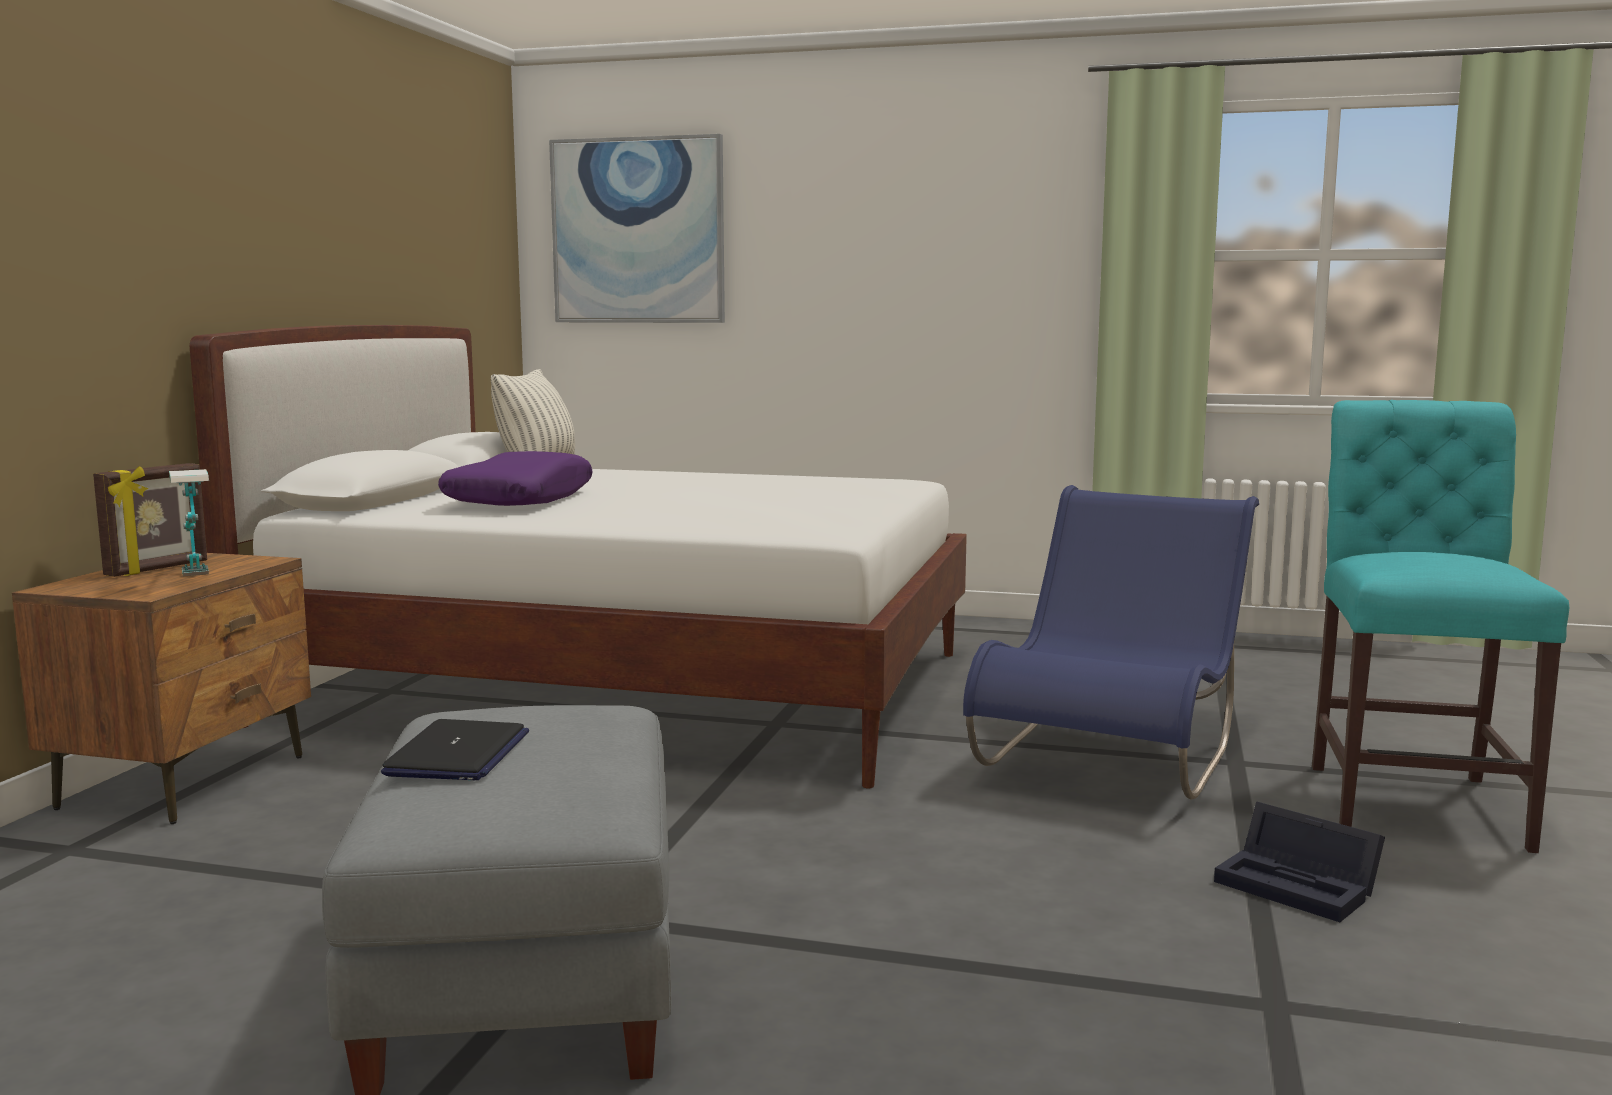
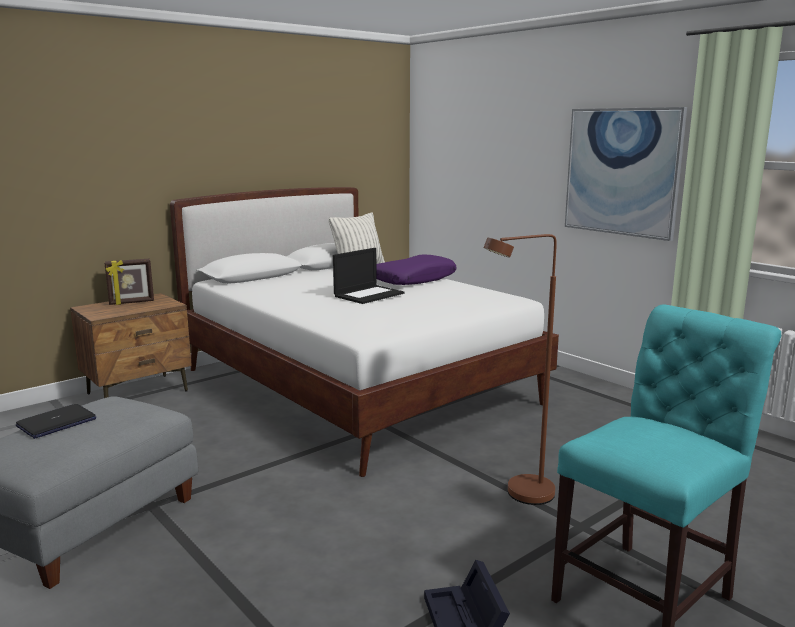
camera: 35 degrees right, 5 degrees up
(197, 580) = (127, 312): table lamp -> none
(519, 500) = (301, 286): purple pillow -> purple pillow (413, 279)
(638, 231) = (456, 134): picture -> picture (622, 172)
(685, 495) = (369, 295): none -> laptop
(1113, 753) = (520, 496): blue chair -> brown floor lamp

